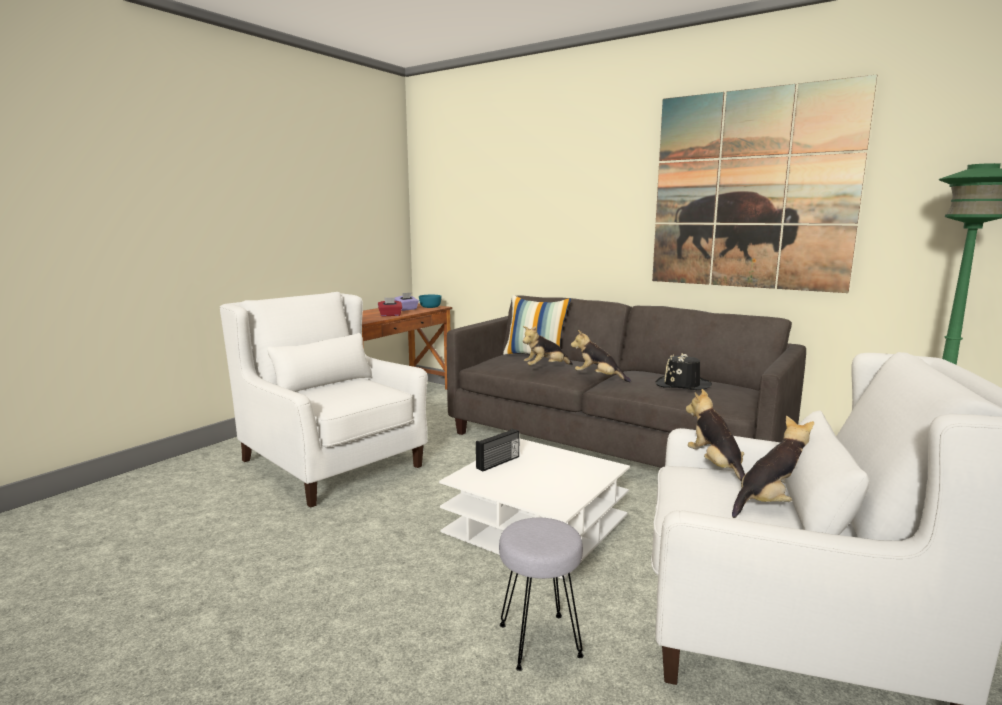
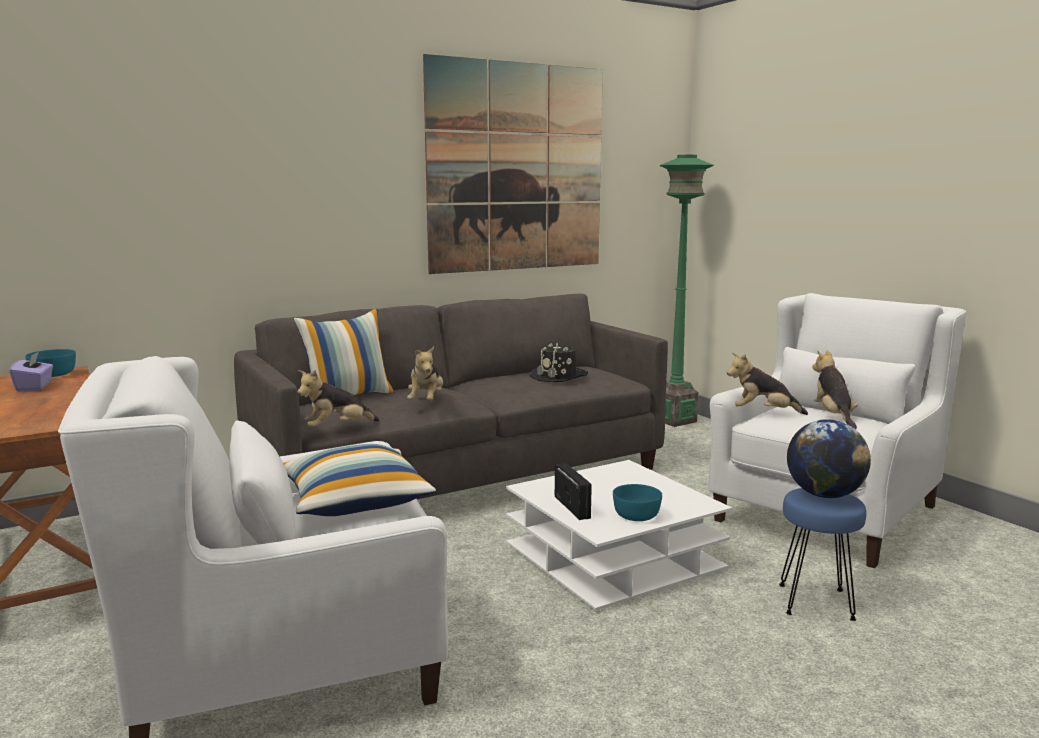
camera: 65 degrees left, 0 degrees up
(358, 389) = (354, 501): none -> pillow
(390, 315) = (65, 399): red tissue box -> none
(504, 486) = (637, 515): none -> turquoise bowl
(538, 641) = (815, 603): grey stool -> blue stool
(549, 533) = (824, 495): none -> globe
(598, 378) = (489, 393): plush toy -> plush toy (337, 428)

